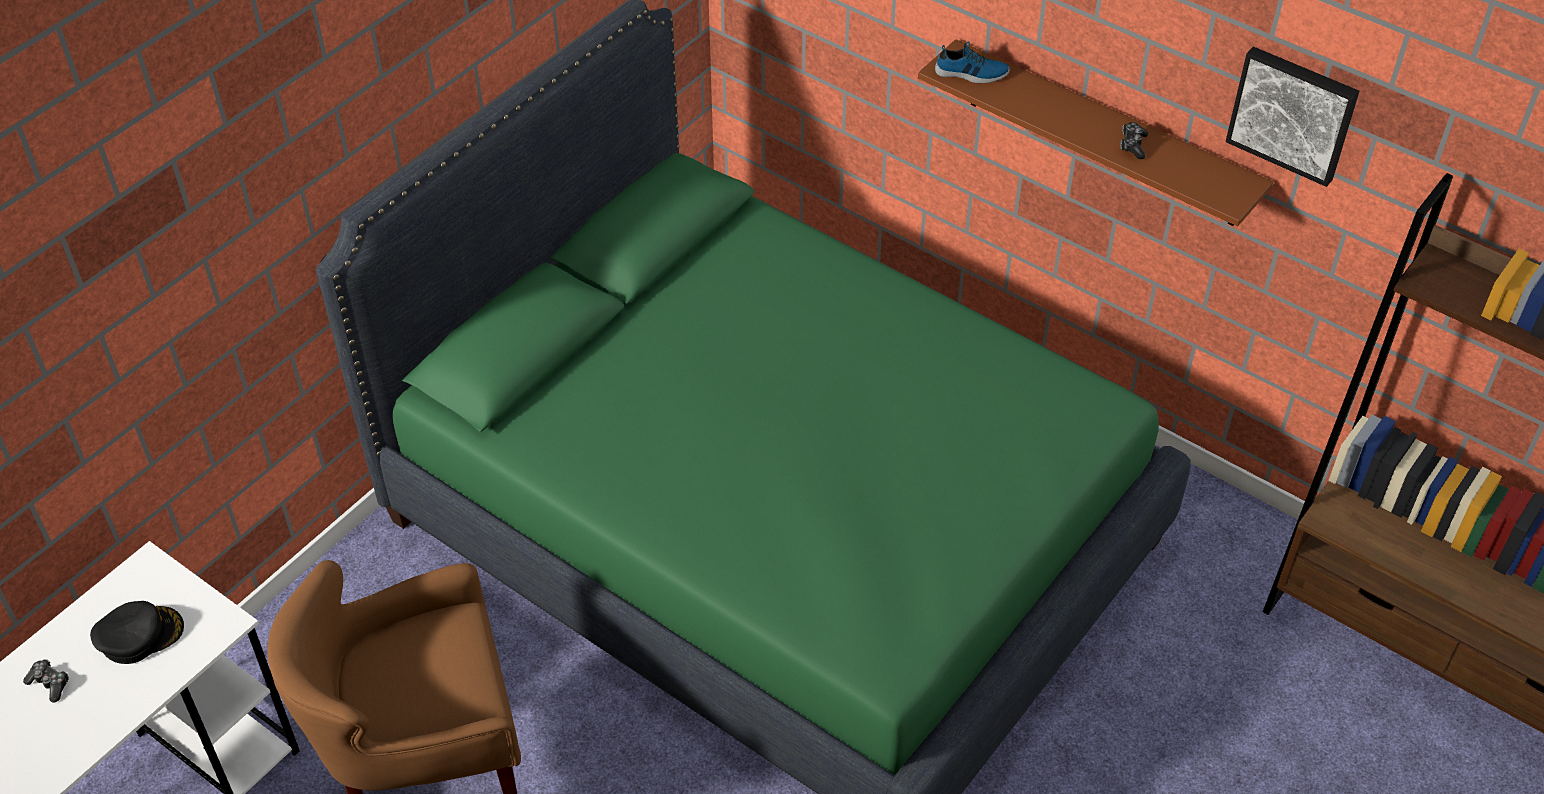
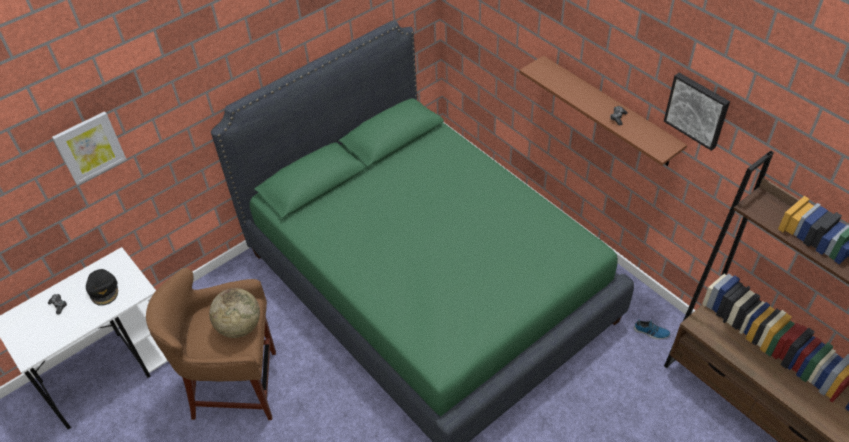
camera: 15 degrees right, 0 degrees up
(91, 335) = (89, 147): none -> picture
(139, 635) = (103, 289): black cap -> black cap turned 75 degrees clockwise
(455, 664) = (239, 326): none -> globe
(971, 74) = (546, 73): shoe -> shoe (651, 332)

